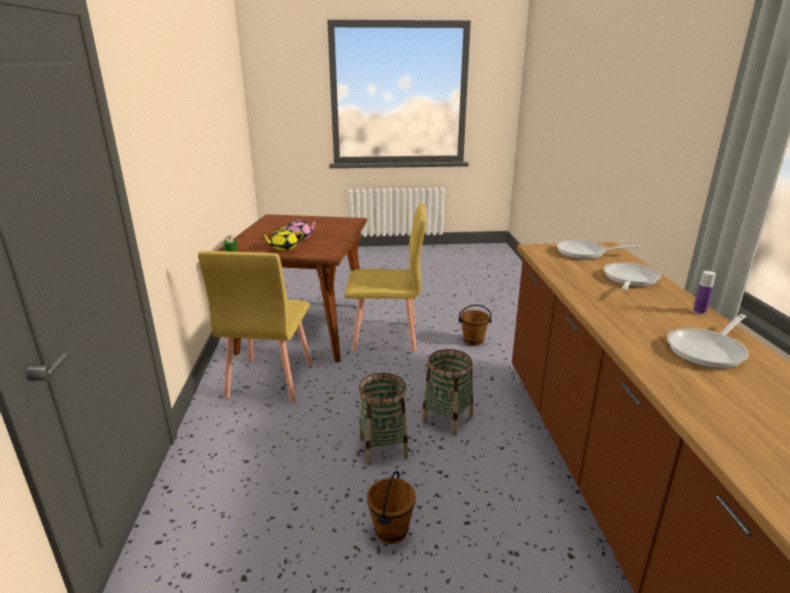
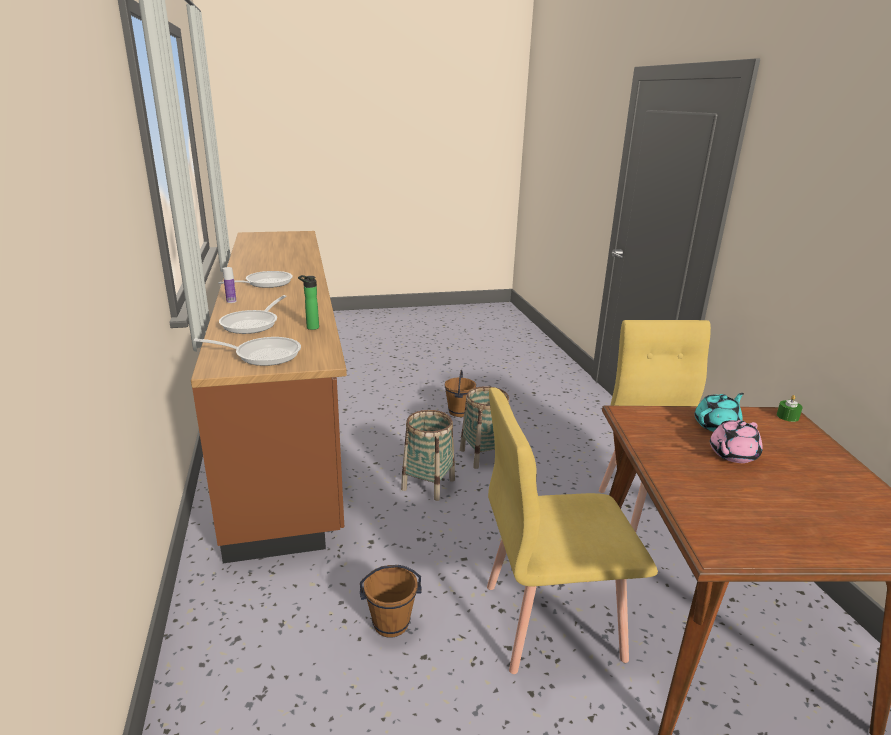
camera: 170 degrees right, 0 degrees up
(284, 248) = (717, 425): yellow teapot -> turquoise teapot
(568, 274) = (311, 327): none -> bottle

